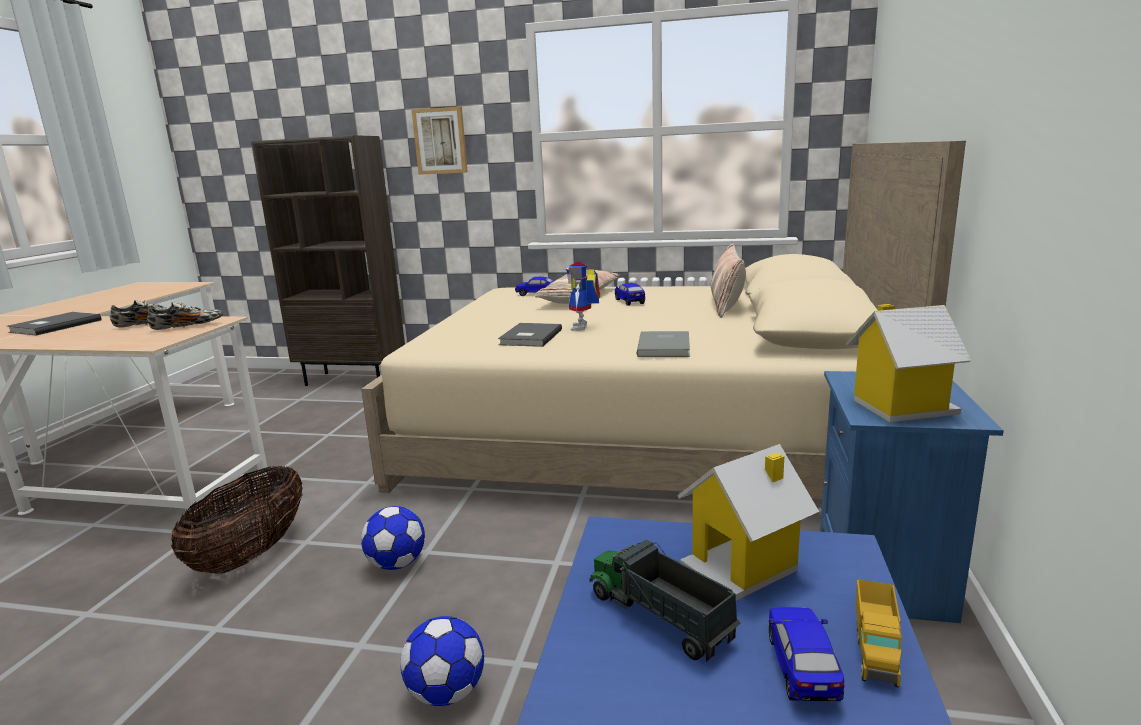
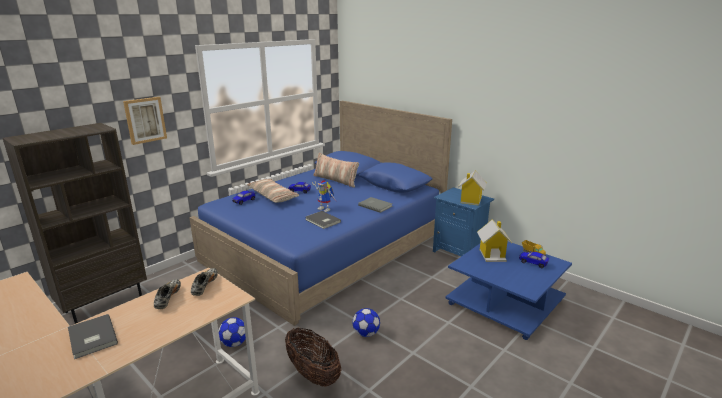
camera: 60 degrees left, 5 degrees up
(446, 693) = (452, 339): football -> football (234, 343)
(645, 432) = (326, 248): beige bed -> blue bed
(658, 616) = (505, 271): toy truck -> none

